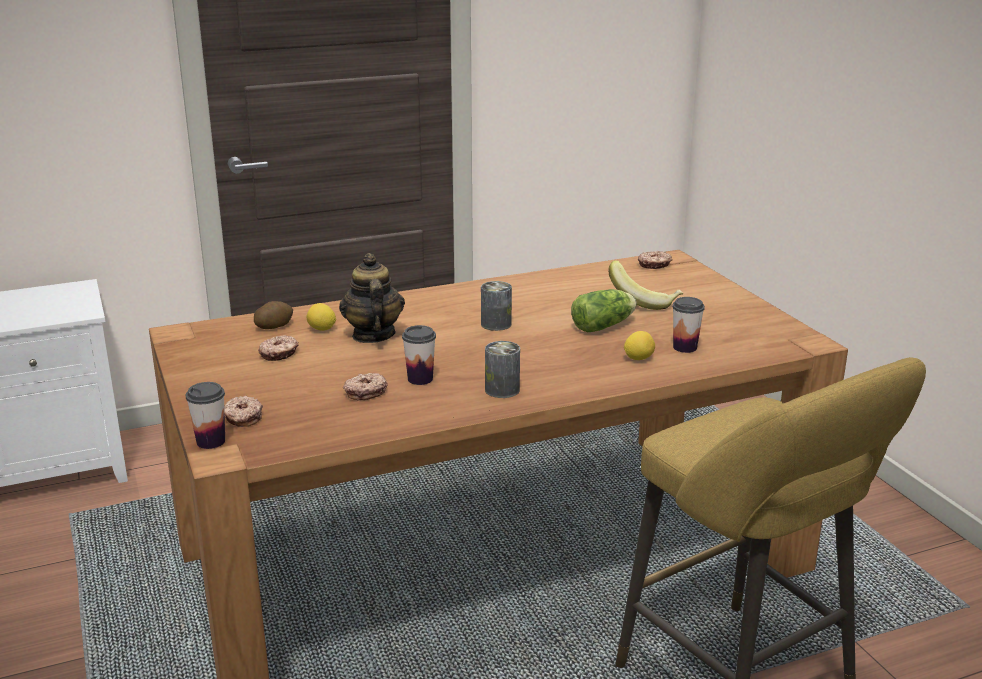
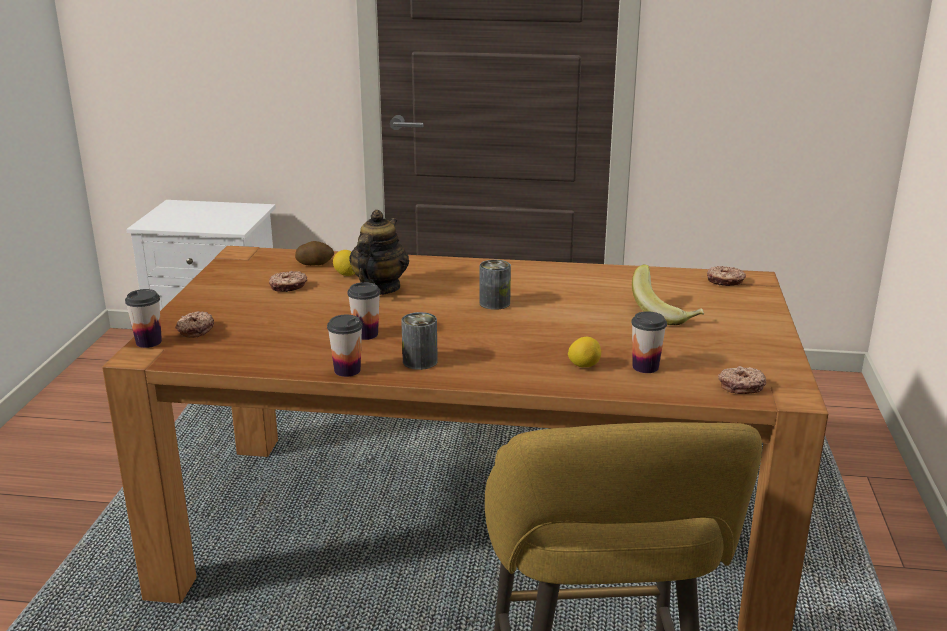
camera: 30 degrees right, 0 degrees up
(365, 392) = (308, 334): donut -> donut (741, 386)
(449, 414) = (347, 370): none -> cup
(605, 325) = (594, 327): lettuce -> none

